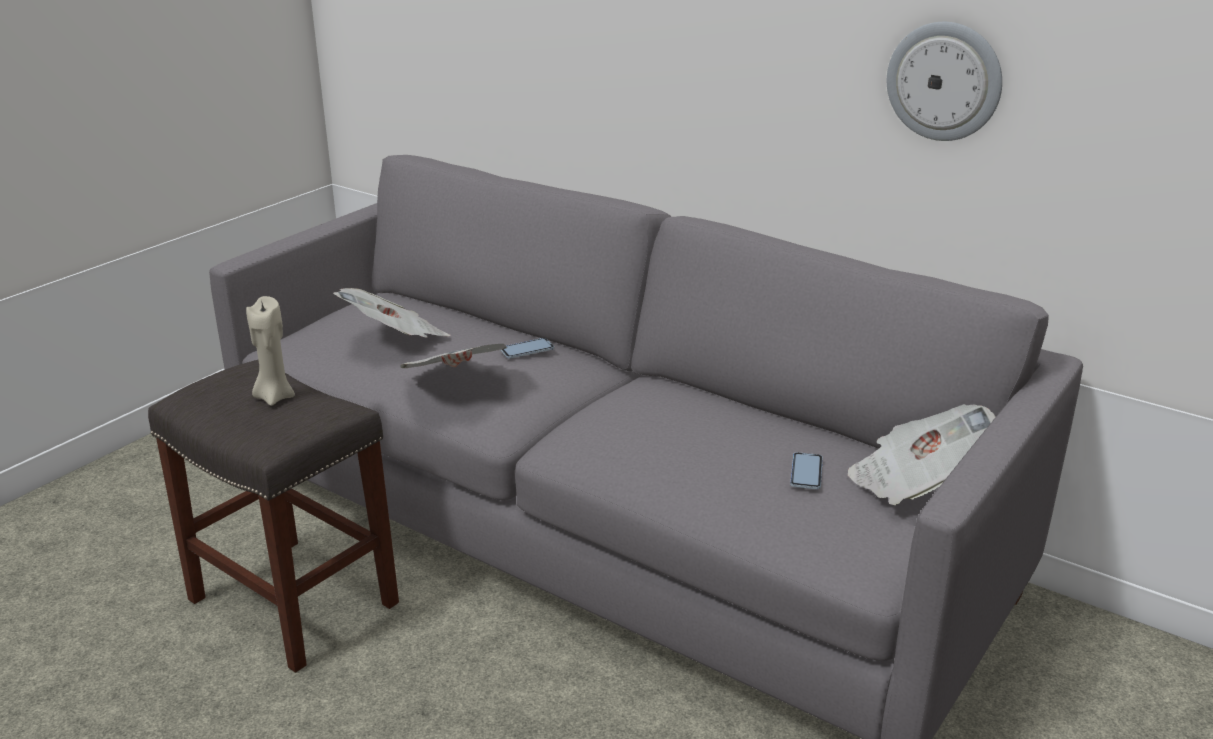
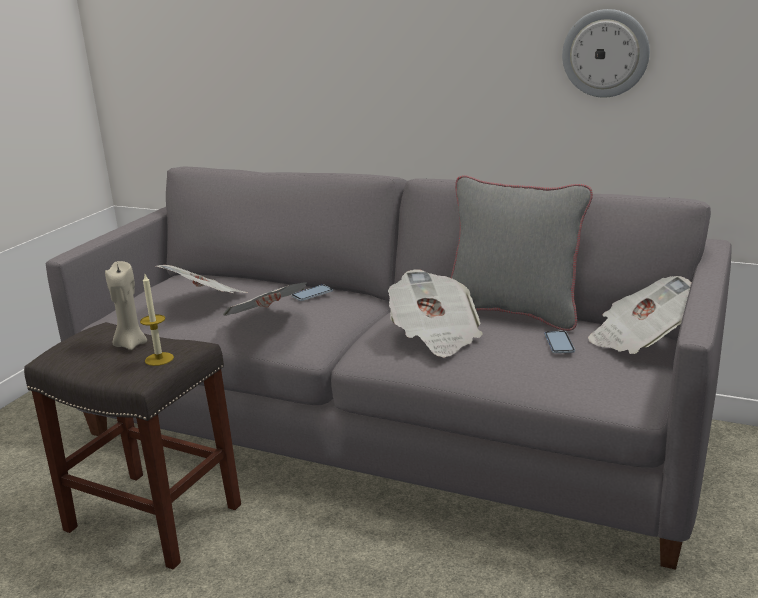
camera: 10 degrees left, 5 degrees down
(297, 424) = (159, 359): none -> candle
(652, 437) = (435, 336): none -> newspaper
(770, 416) = (513, 313): none -> grey pillow

